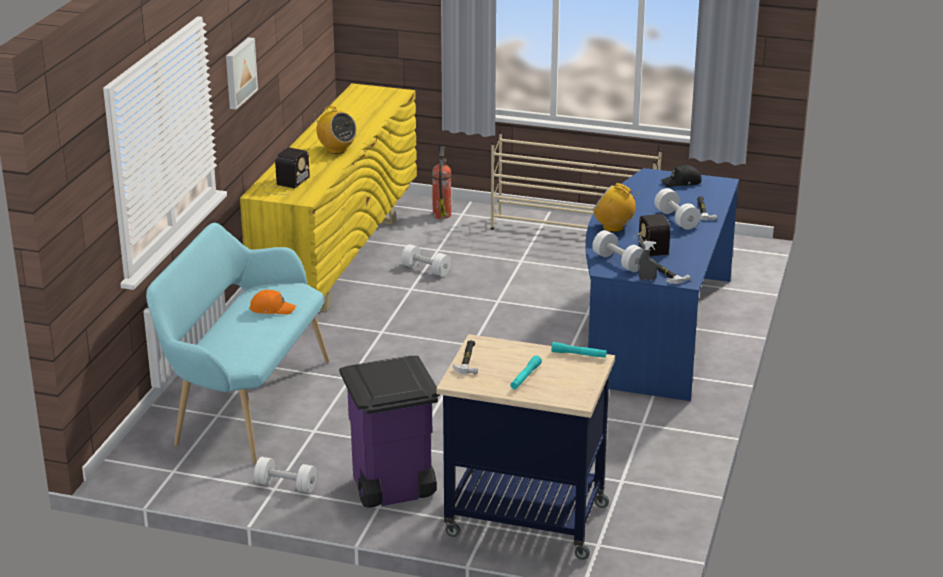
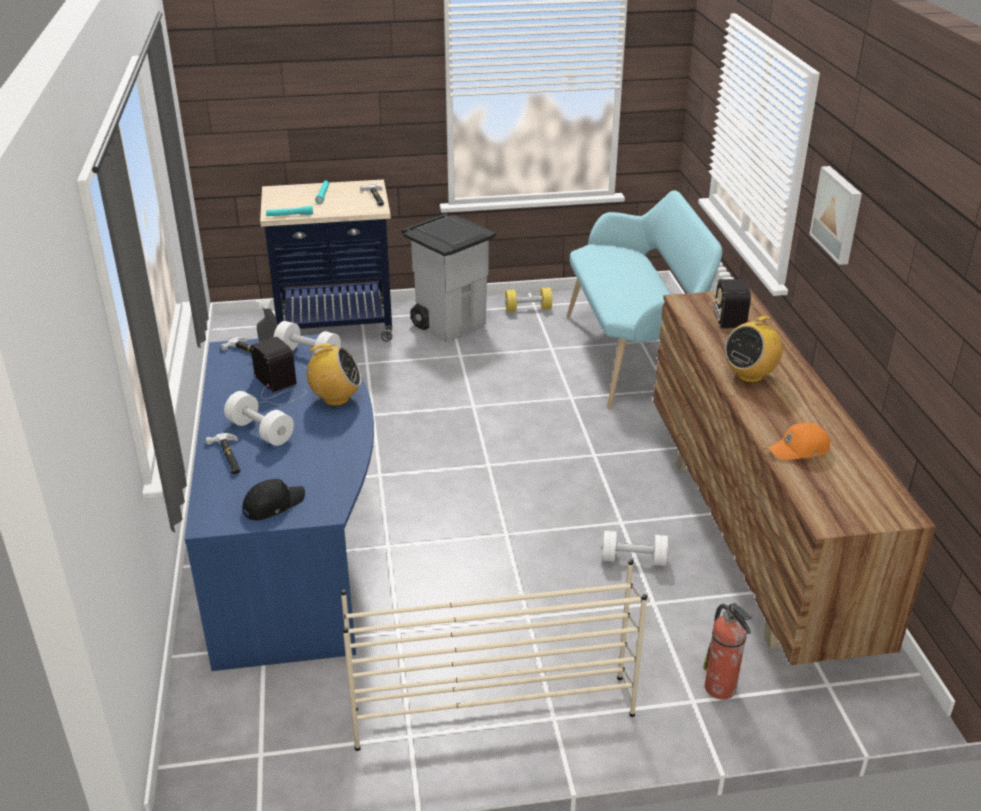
camera: 155 degrees right, 5 degrees up
(272, 309) = (626, 293): orange cap -> orange cap (800, 450)
(286, 486) = (528, 309): white dumbbell -> yellow dumbbell
(336, 150) = (749, 375): radio -> radio turned 60 degrees counterclockwise
(338, 260) = (753, 543): yellow cabinet -> brown cabinet
(391, 489) = (450, 324): purple trash can -> grey trash can

